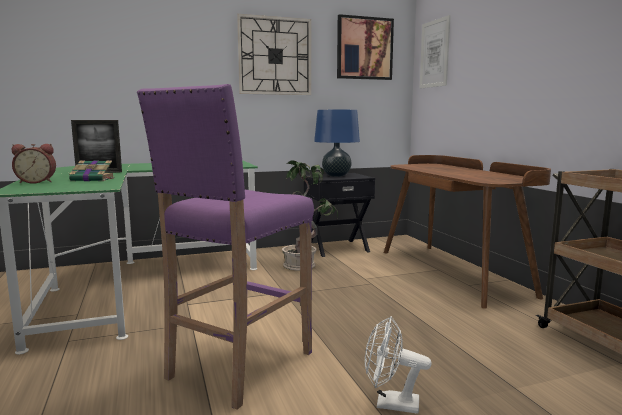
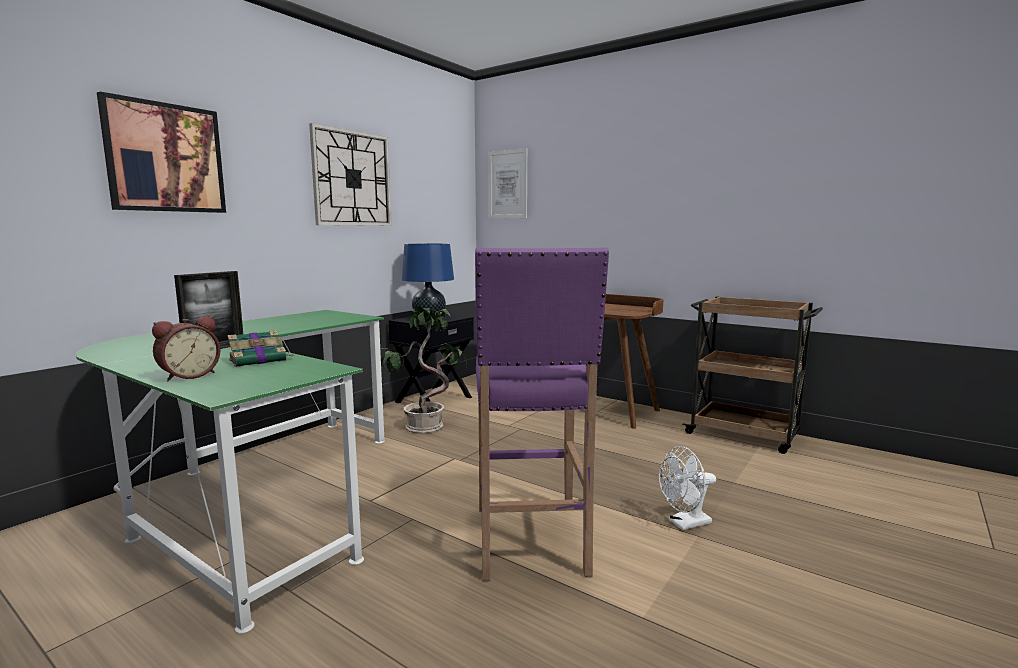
camera: 35 degrees left, 0 degrees up
(364, 48) = (435, 173): picture -> picture (165, 158)

